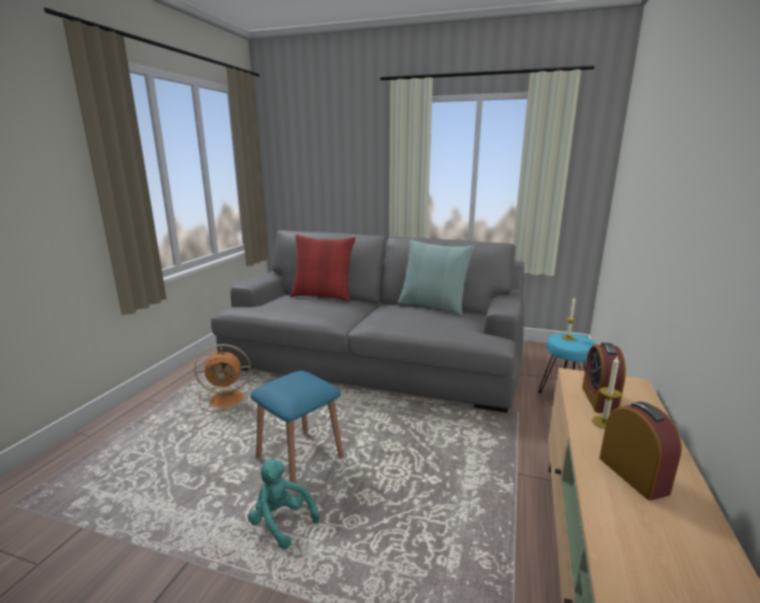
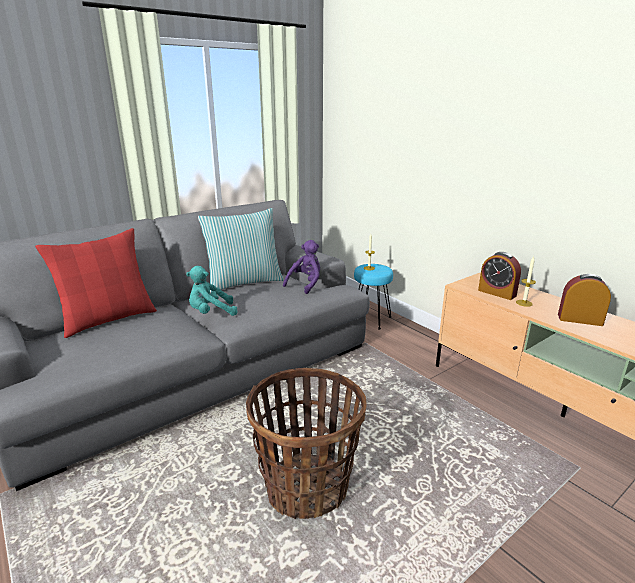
camera: 55 degrees left, 5 degrees up
(228, 399) = (116, 511): orange fan -> none
(281, 522) = (392, 536): turquoise plush toy -> turquoise plush toy (211, 313)
(300, 457) = (307, 486): blue stool -> basket
(466, 323) = (305, 284): none -> purple plush toy

